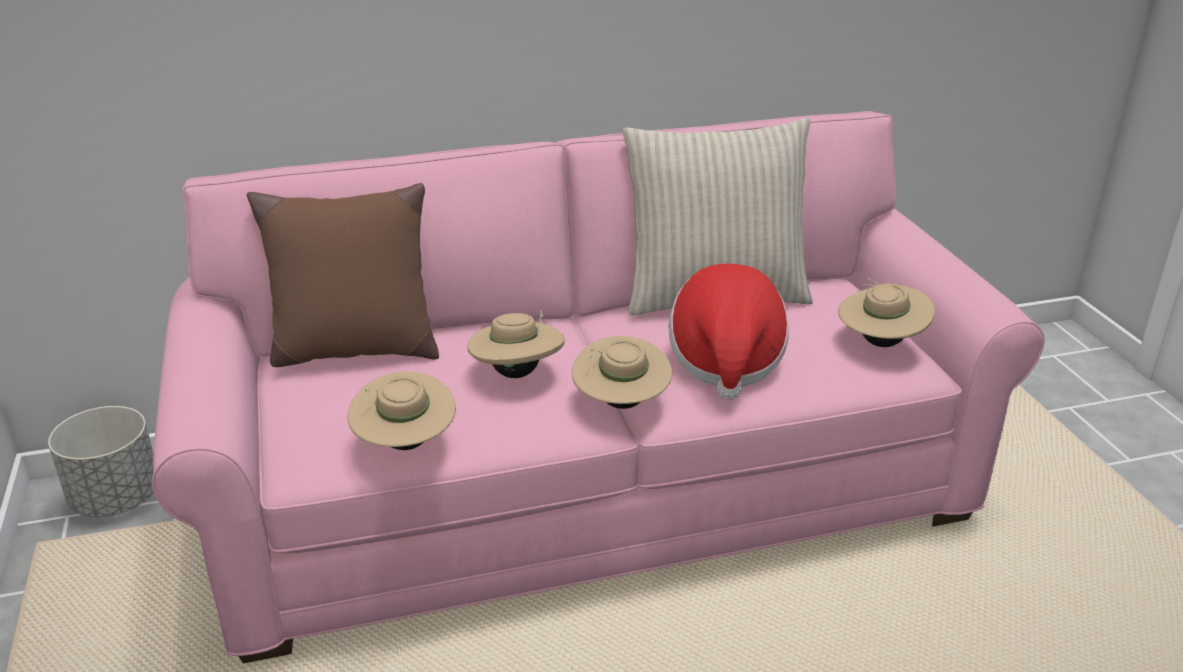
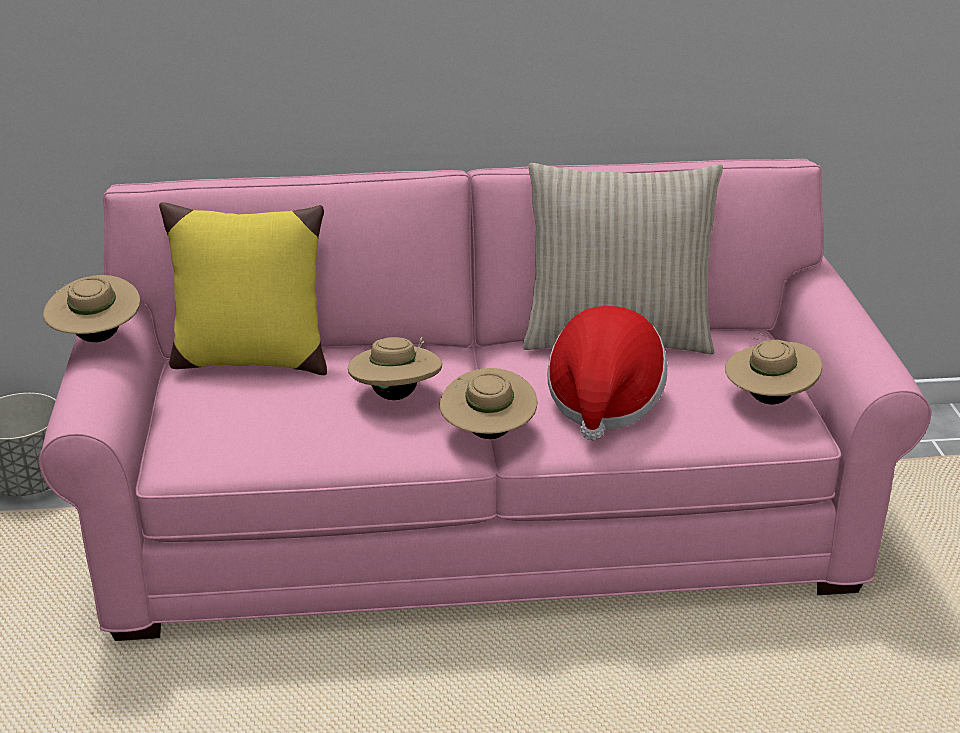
camera: 10 degrees right, 0 degrees up
(354, 350) = (250, 359): brown pillow -> yellow pillow
(405, 444) = (273, 451): beige hat -> beige hat (96, 338)

